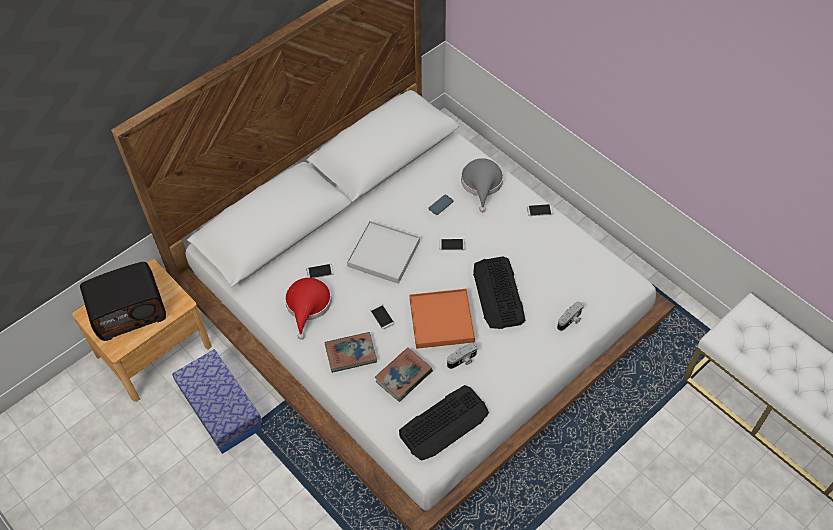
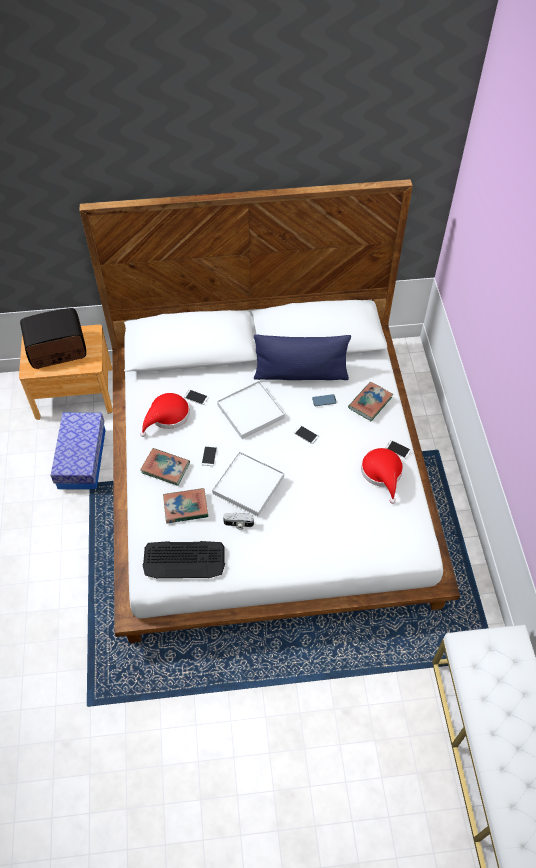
camera: 35 degrees right, 0 degrees up
(129, 311) = (57, 350): radio -> radio turned 150 degrees clockwise
(398, 193) = (301, 374): none -> blue pillow
(441, 320) = (248, 485): orange tray -> white tray
(482, 184) = (370, 403): grey hat -> book
(498, 293) = (309, 492): keyboard -> none
(545, 238) = (382, 473): none -> red hat
(570, 321) = (346, 548): camera -> none

